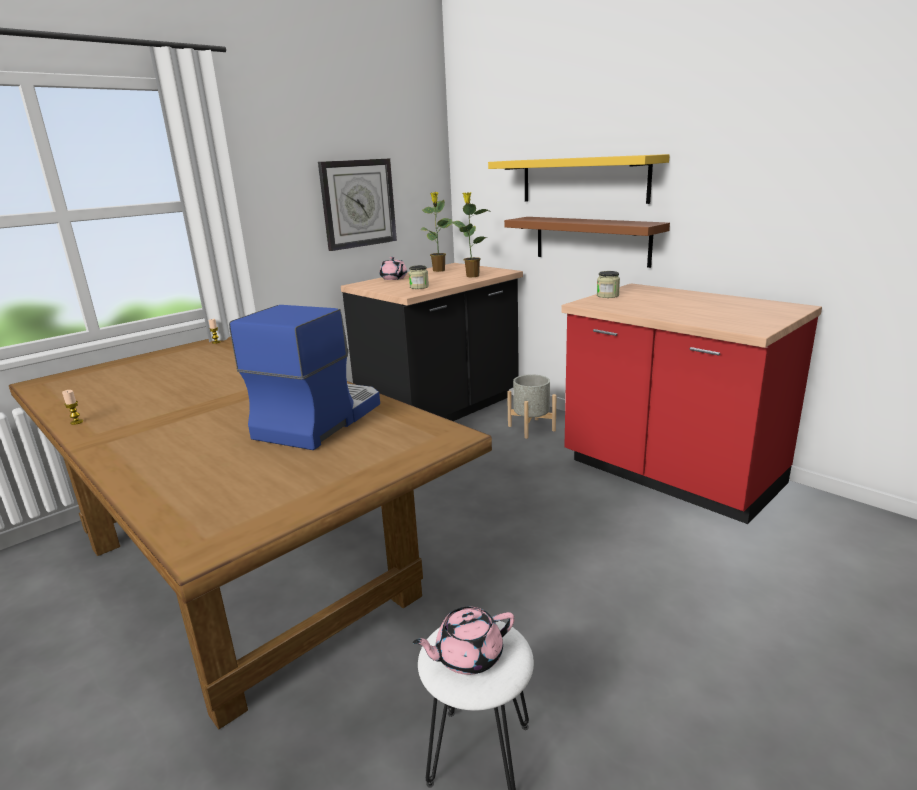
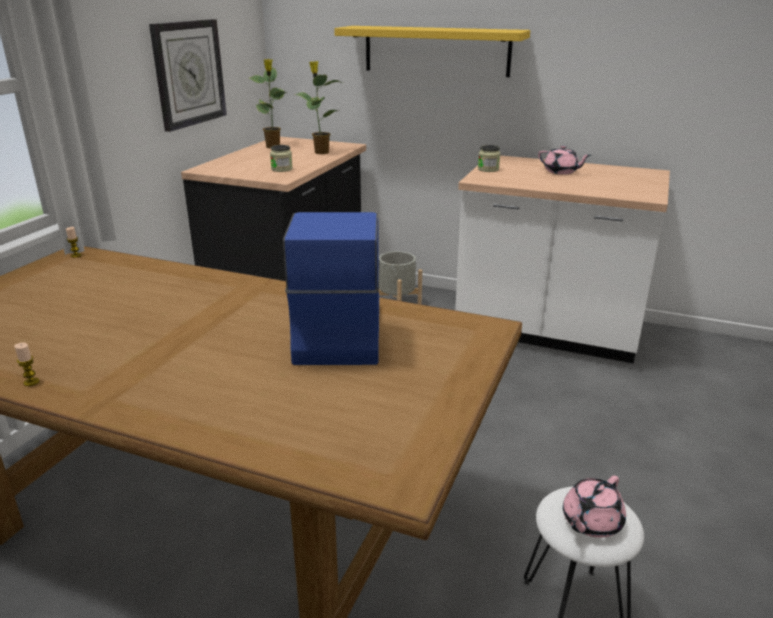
camera: 25 degrees left, 5 degrees up
(394, 278) = (235, 159): pink teapot -> pink teapot (561, 172)
(591, 240) = (445, 112): brown shelf -> none
(670, 474) = (548, 331): red counter -> white counter

